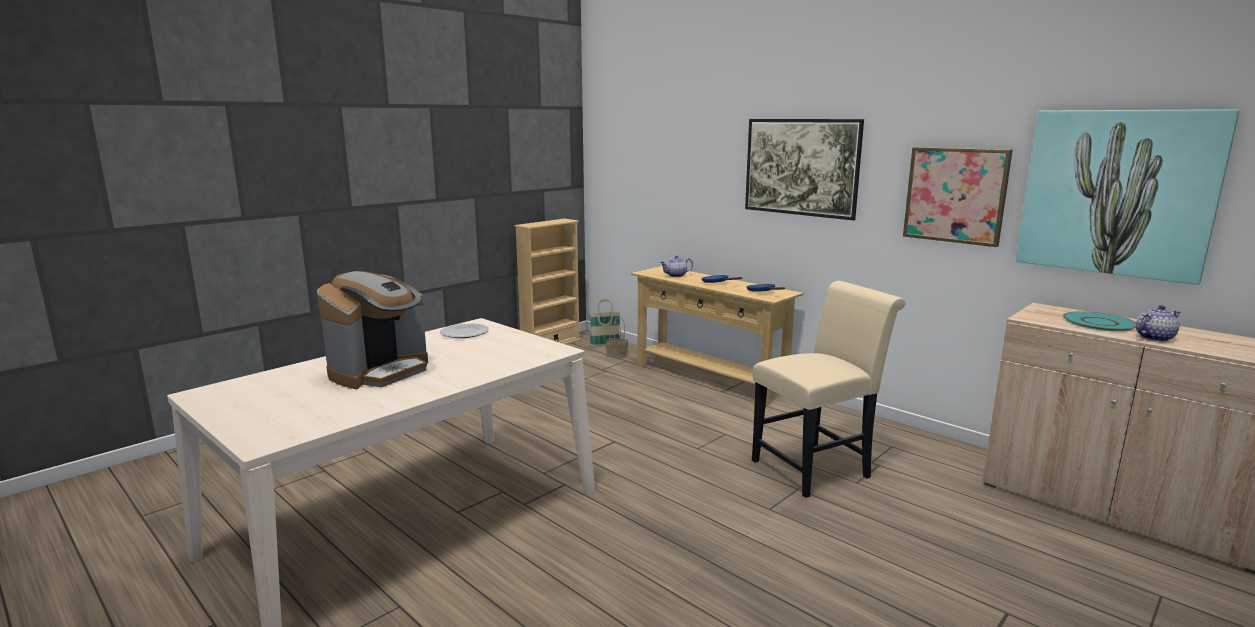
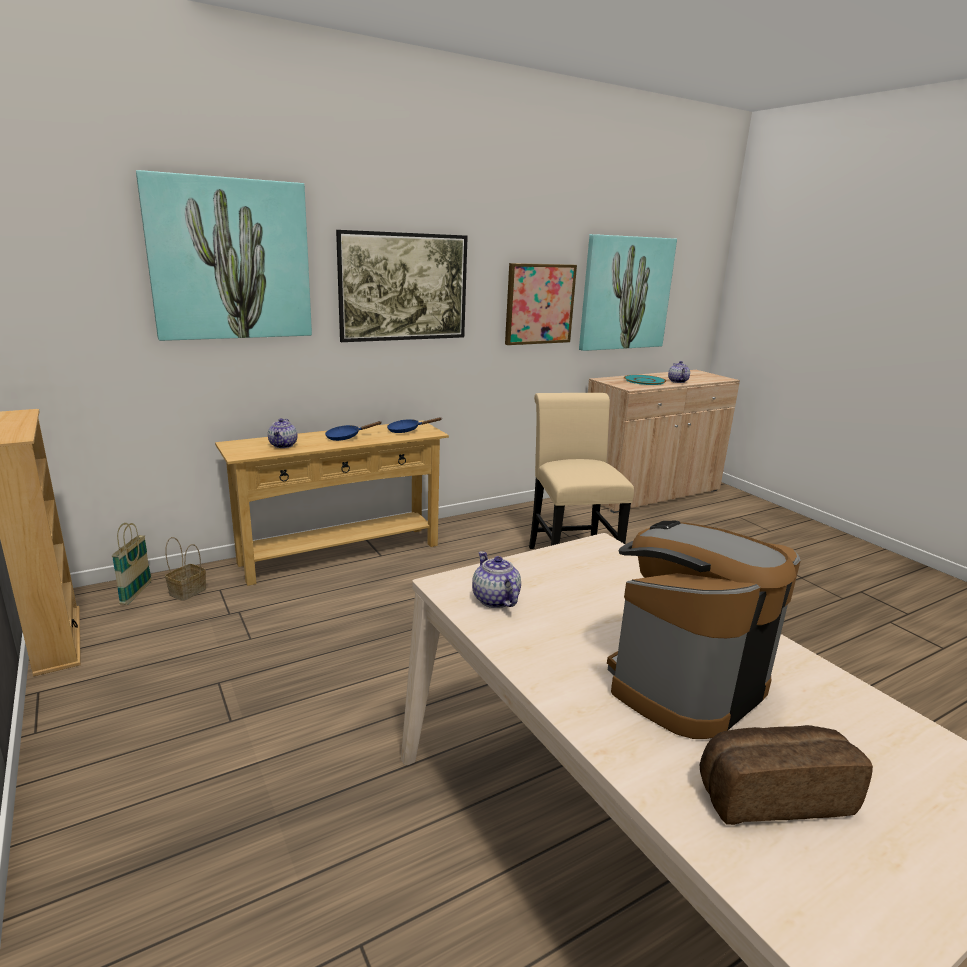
camera: 75 degrees left, 5 degrees up
(289, 387) = (771, 792): none -> bread
(380, 372) = (683, 683): coffee machine -> coffee machine turned 90 degrees counterclockwise
(464, 333) = (494, 599): plate -> teapot
(685, 142) = (230, 260): none -> picture

